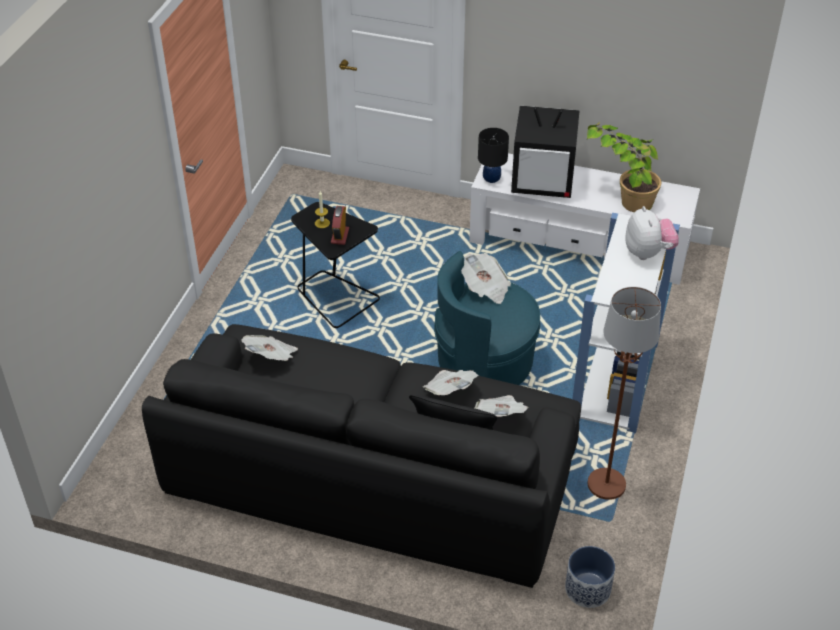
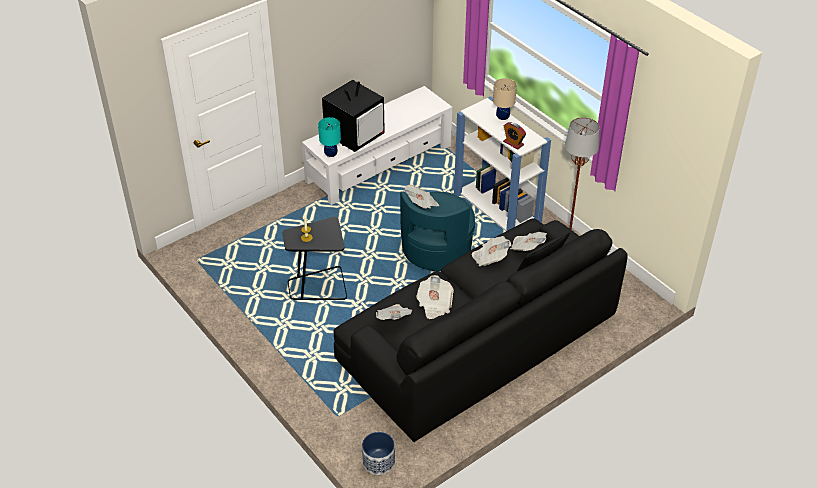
camera: 55 degrees left, 0 degrees up
(323, 379) = (434, 305): none -> newspaper
(340, 236) = (327, 235): alarm clock -> alarm clock (513, 143)
(492, 179) = (331, 154): black table lamp -> turquoise table lamp
(587, 589) = (628, 296): planter -> planter (378, 462)
(622, 196) = (401, 115): potted plant -> none
(648, 253) = (502, 117): plush toy -> beige table lamp

